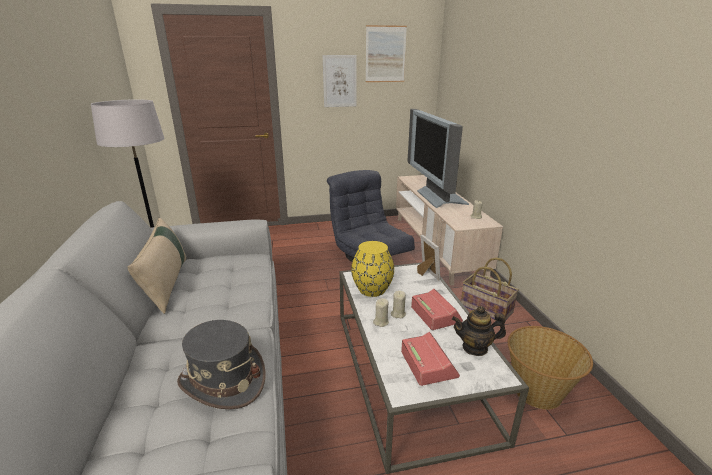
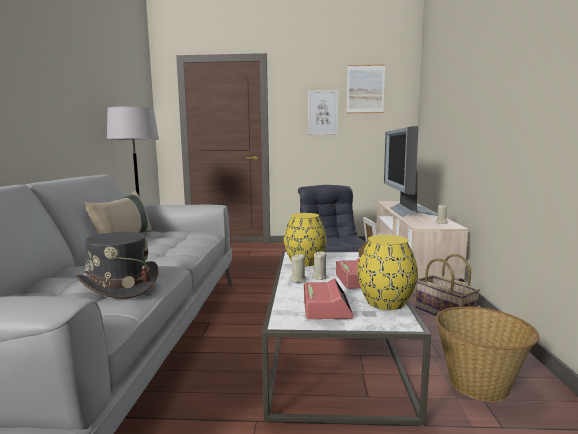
camera: 15 degrees right, 15 degrees down
(475, 347) = (386, 303): teapot -> yellow vase

